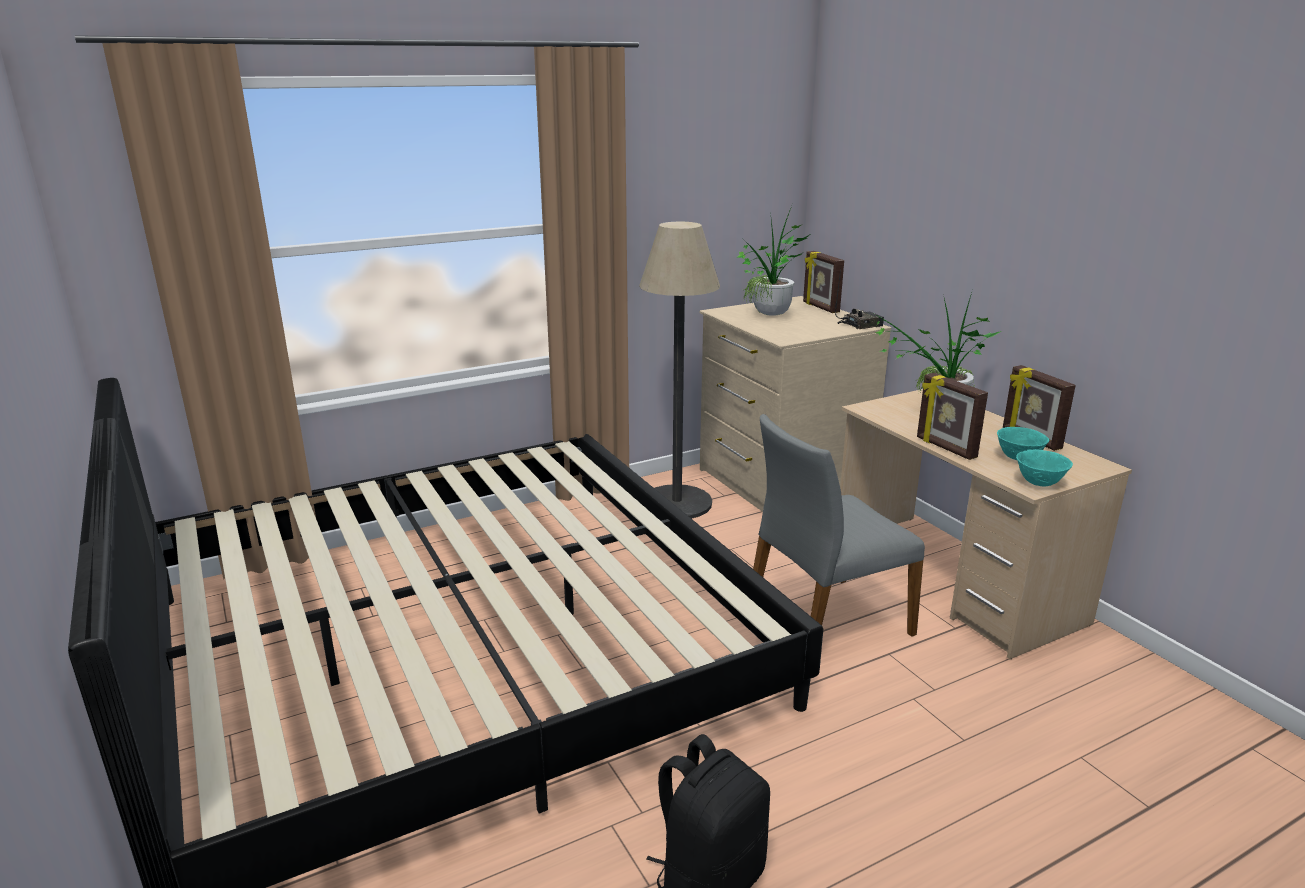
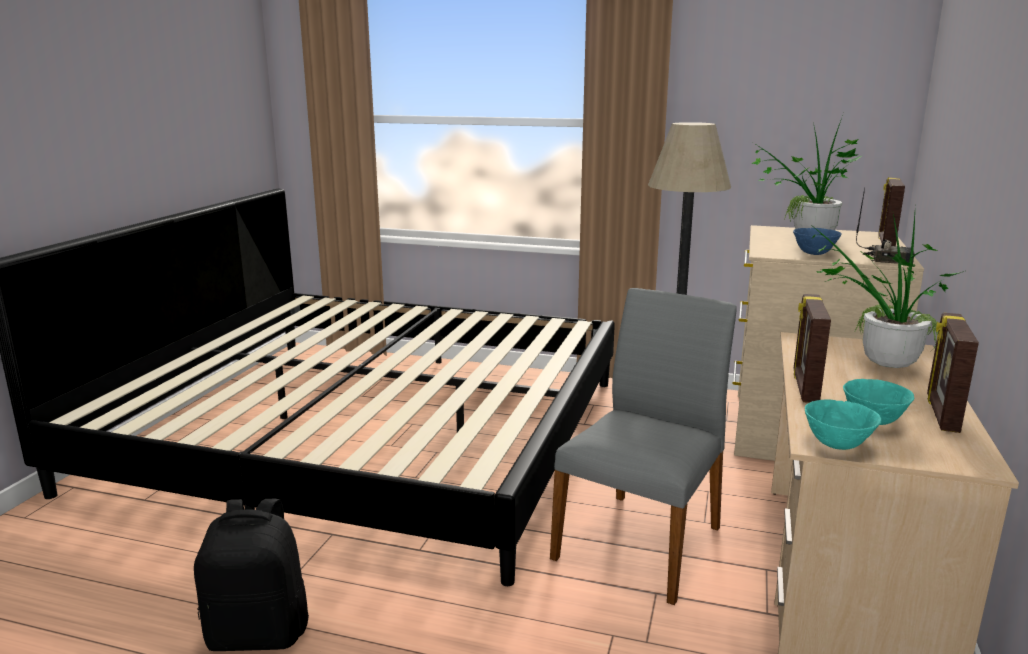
camera: 45 degrees right, 5 degrees down
(810, 331) = (814, 254): none -> blue bowl
(825, 622) = (641, 542): grey chair -> grey chair turned 105 degrees clockwise

